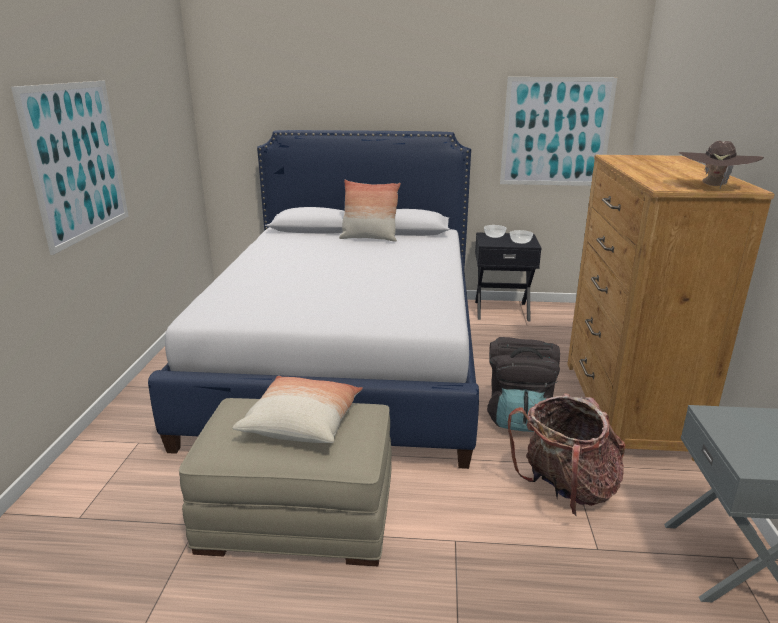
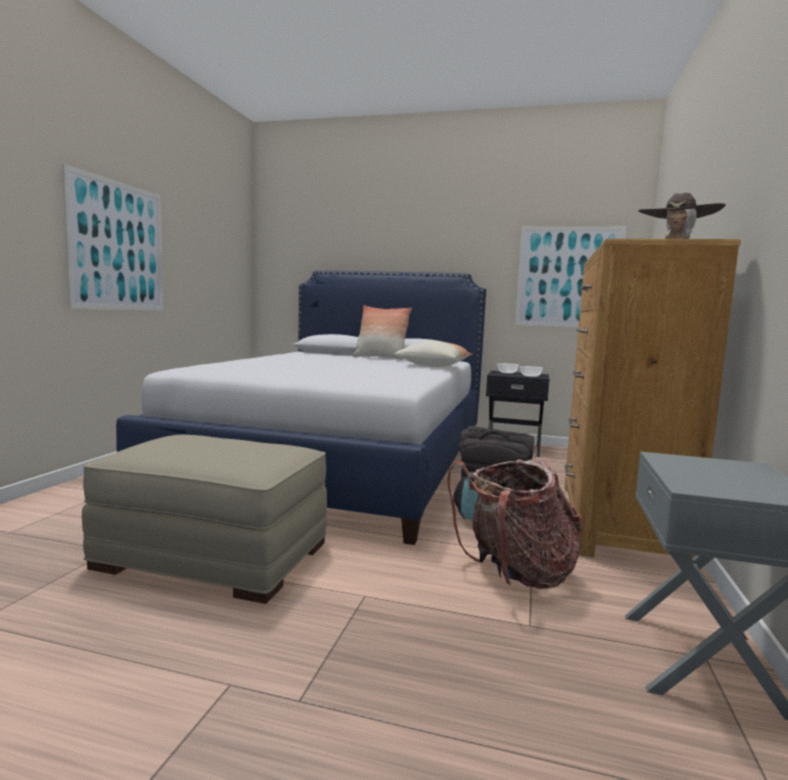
camera: 10 degrees right, 15 degrees down
(302, 423) = (226, 447): pillow -> pillow (434, 365)

